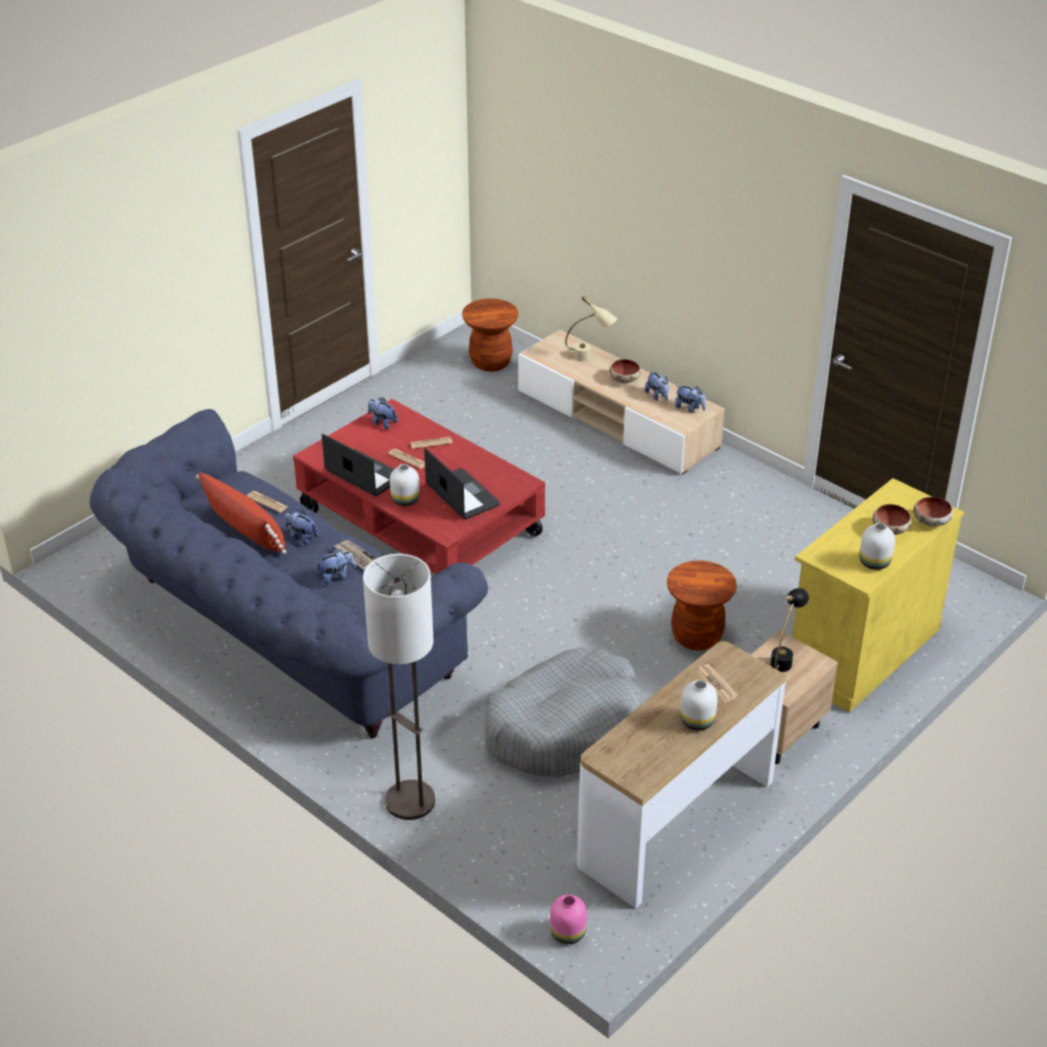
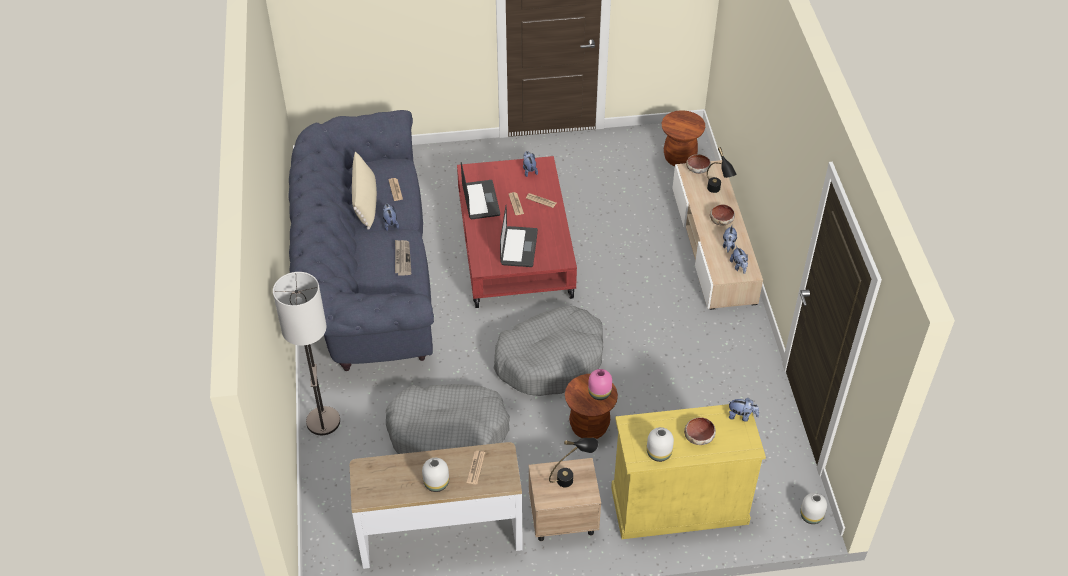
camera: 40 degrees right, 10 degrees up
(245, 530) = (365, 202): red pillow -> beige pillow
(336, 577) = (378, 261): plush toy -> plush toy (741, 416)
(405, 500) = (484, 232): white vase -> white vase (811, 516)
(567, 933) = (315, 555): pink vase -> pink vase (599, 392)
(585, 601) = (550, 360): none -> grey dog bed
(589, 358) = (717, 192): beige table lamp -> black table lamp
(931, 521) = (734, 449): bowl -> bowl (698, 169)

